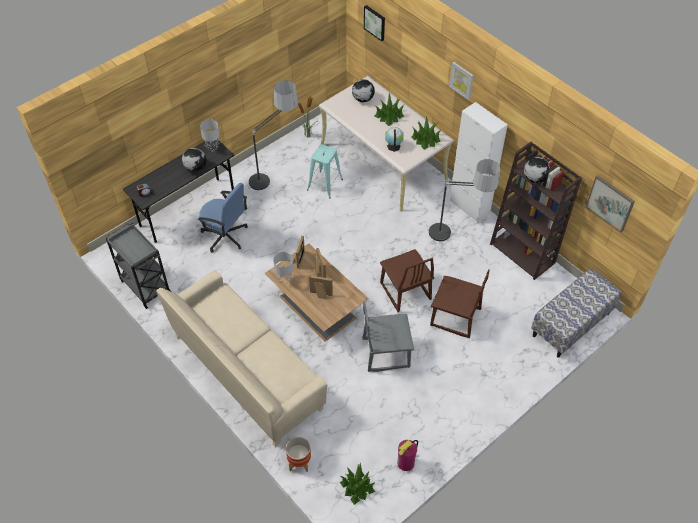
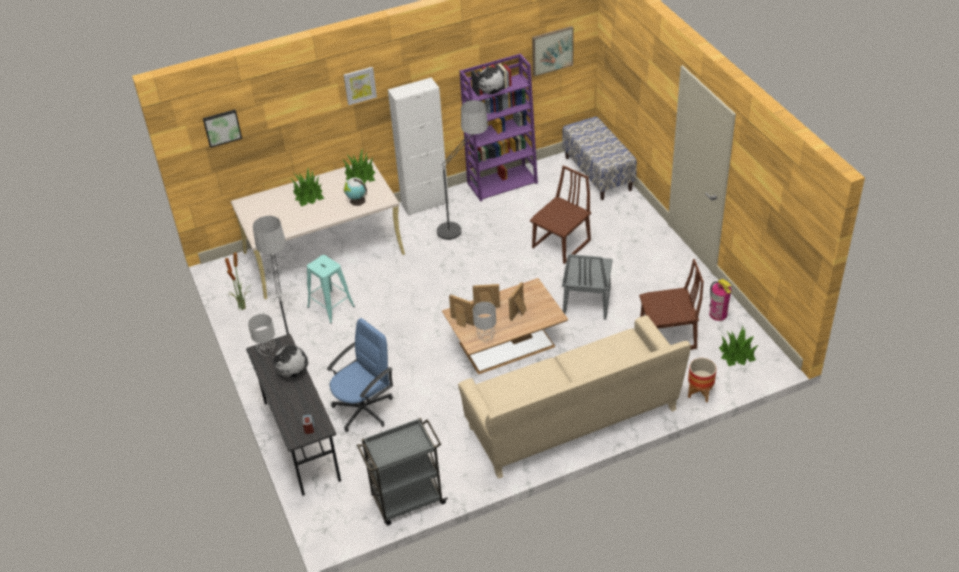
camera: 70 degrees left, 10 degrees down
(362, 99) = (268, 210): globe -> none
(405, 291) = (514, 273): brown chair -> brown chair (667, 337)
(523, 253) = (502, 182): brown bookcase -> purple bookcase

